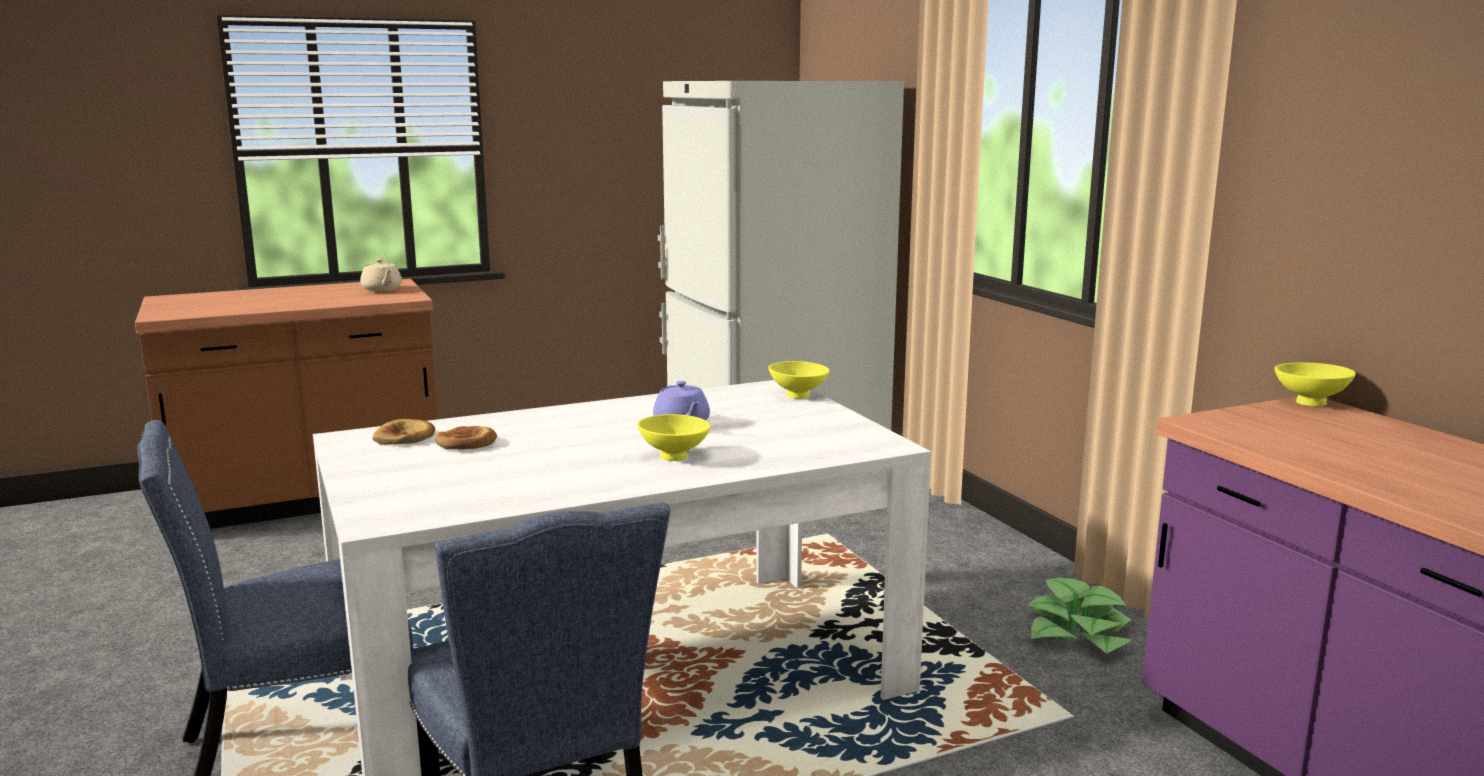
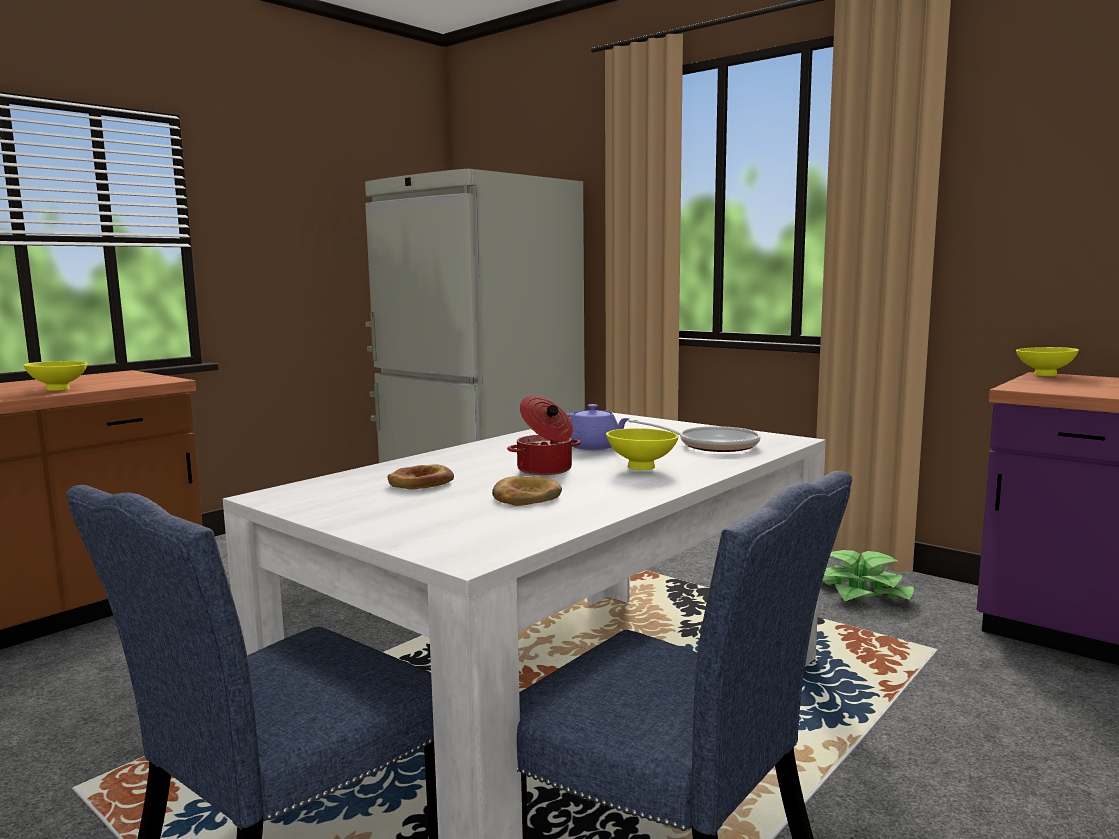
camera: 25 degrees left, 5 degrees down
(382, 290) = (120, 378): beige teapot -> none
(405, 437) = (341, 487): bread -> bread (526, 496)
(587, 446) = (545, 470): none -> cooking pot
(795, 440) = (711, 445): none -> frying pan
(798, 395) = (642, 420): yellow bowl -> yellow bowl (59, 389)

